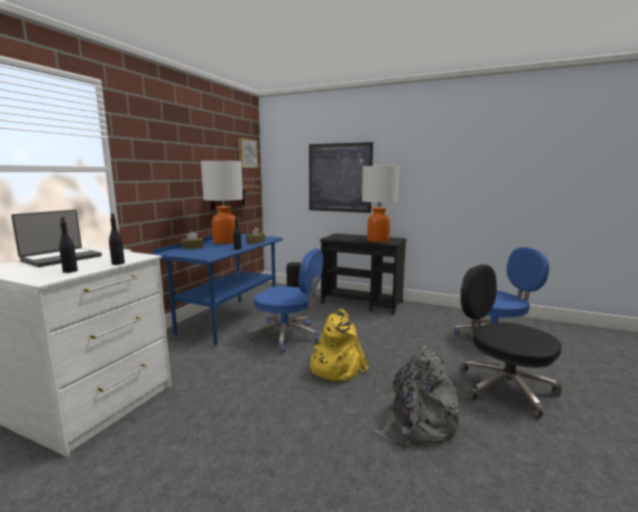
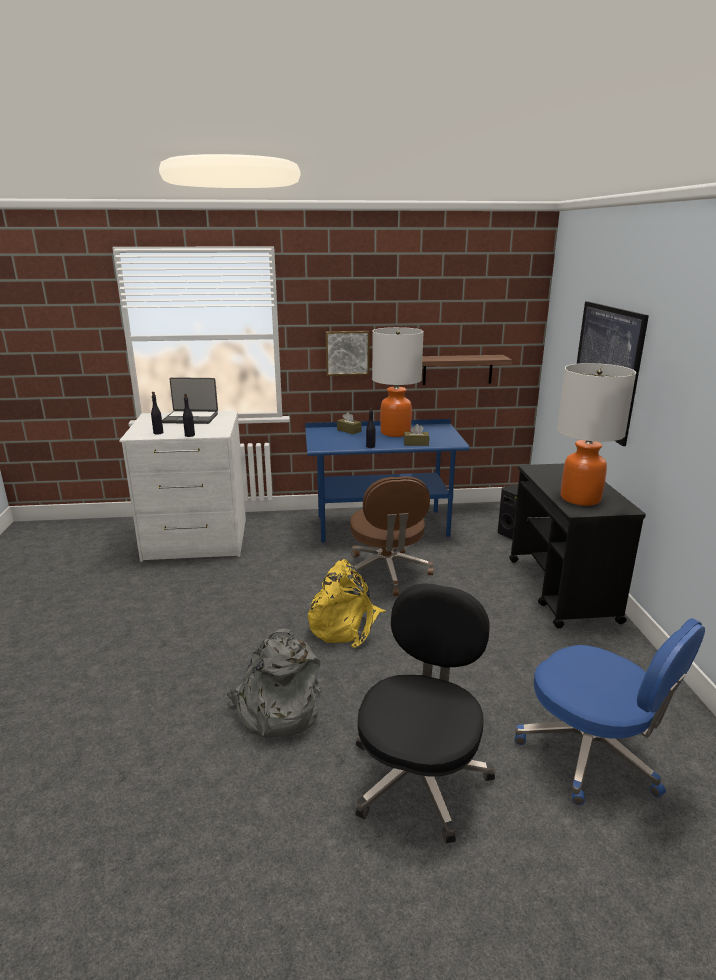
camera: 60 degrees right, 10 degrees up
(247, 153) = (510, 307): picture -> picture (347, 352)
(288, 336) = (387, 572): blue office chair -> brown office chair

